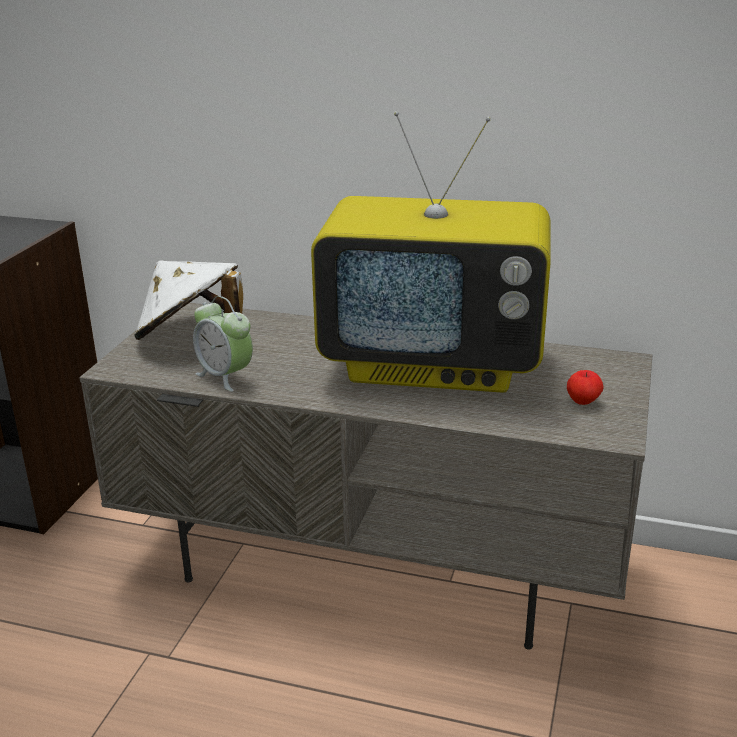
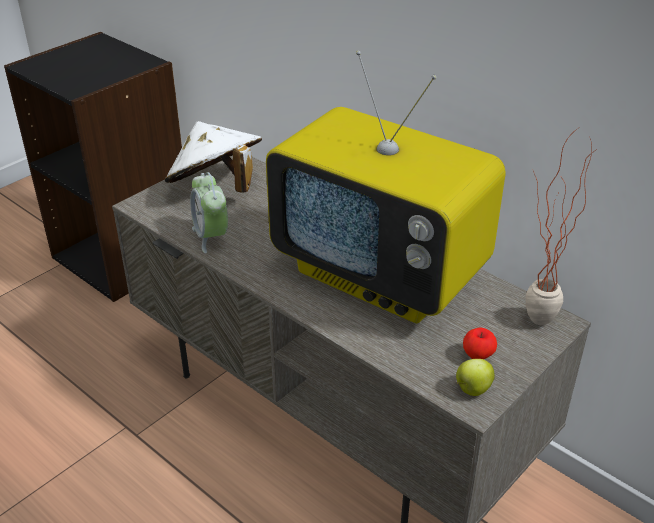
camera: 25 degrees right, 10 degrees up
(604, 427) = (472, 389): none -> apple
(606, 368) = (532, 325): none -> potted plant

